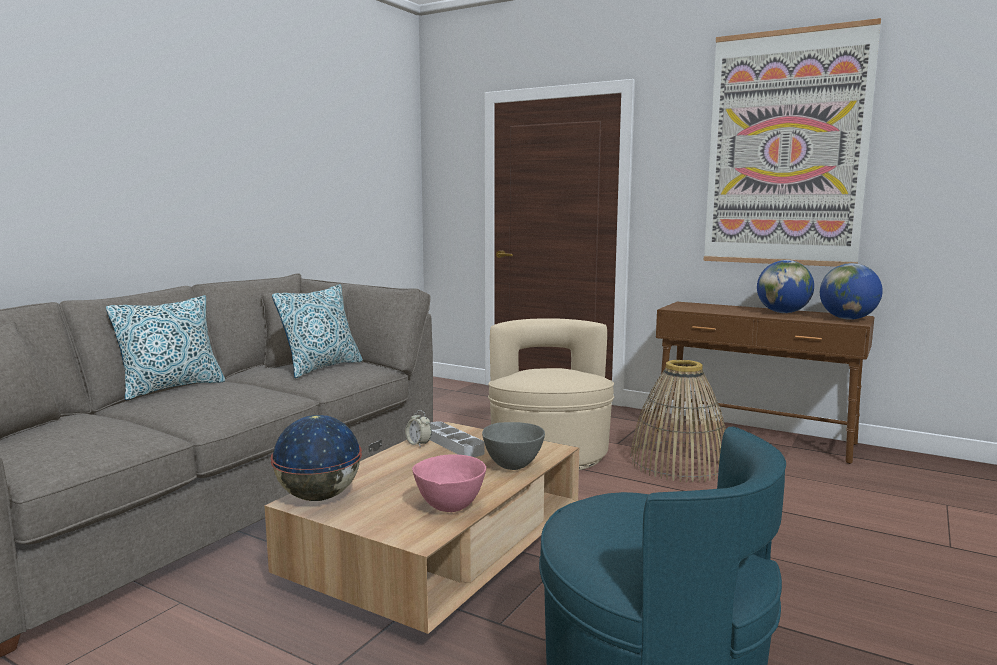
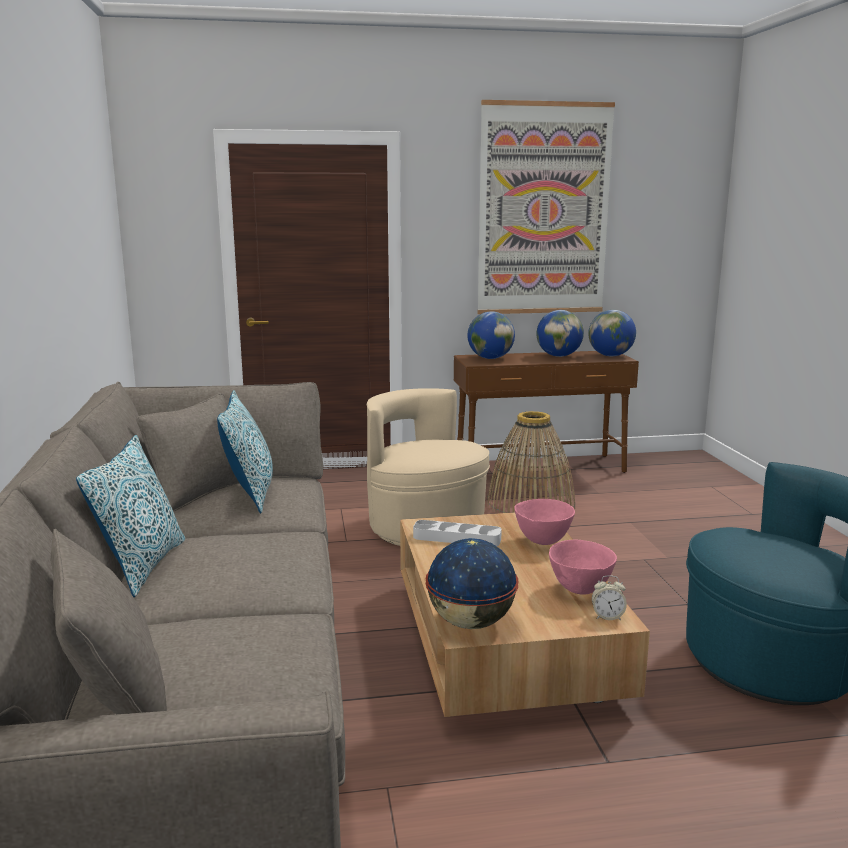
camera: 40 degrees left, 5 degrees up
(418, 444) = (431, 547): alarm clock -> alarm clock (607, 616)
(512, 466) = (543, 541): grey bowl -> pink bowl
(701, 306) = (490, 358): none -> globe

